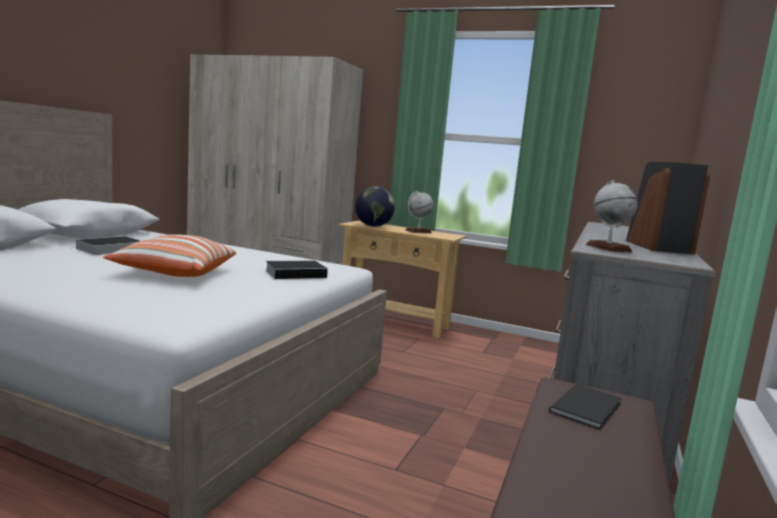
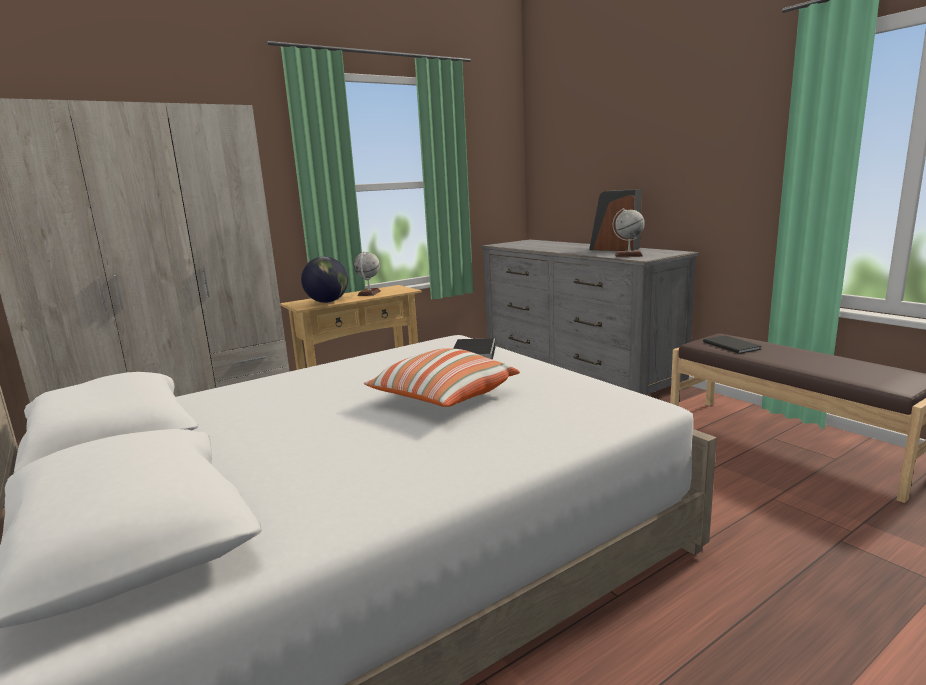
camera: 55 degrees left, 5 degrees up
(108, 249) = (275, 427): book -> none

